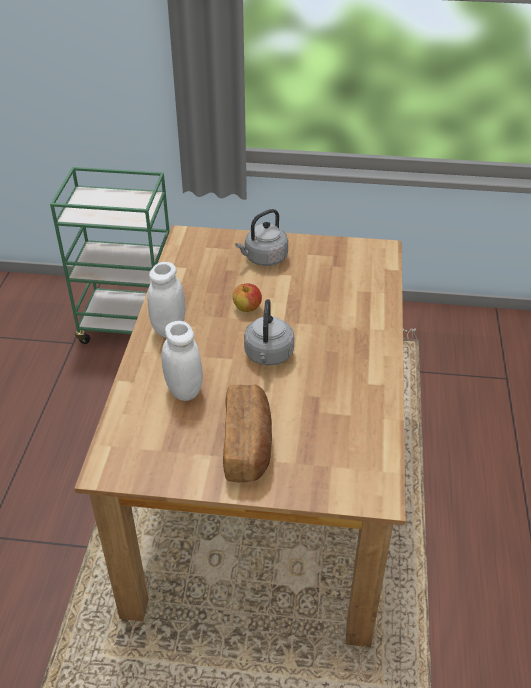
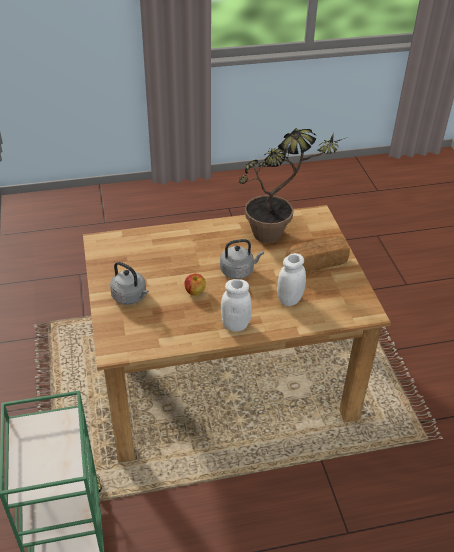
camera: 110 degrees left, 0 degrees up
(335, 421) = (278, 235): none -> potted plant

